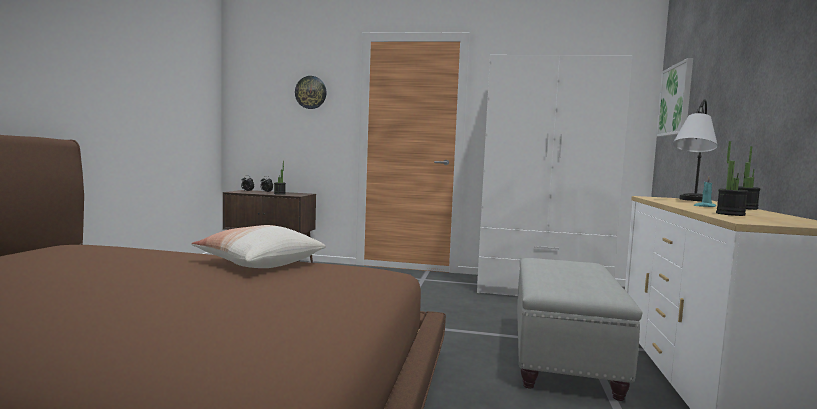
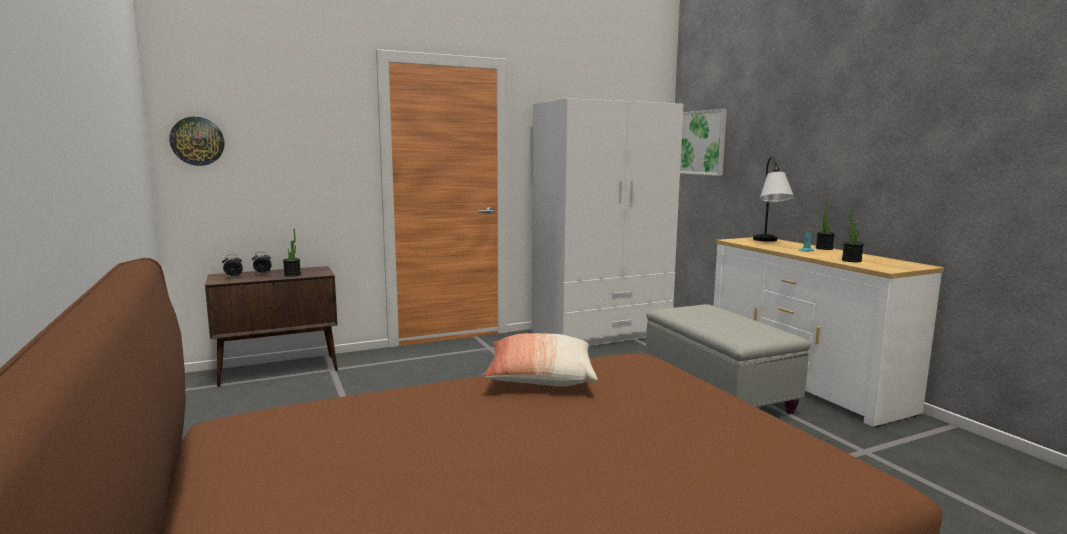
camera: 35 degrees left, 5 degrees up
(311, 92) = (307, 128): wall clock -> wall clock (197, 141)

